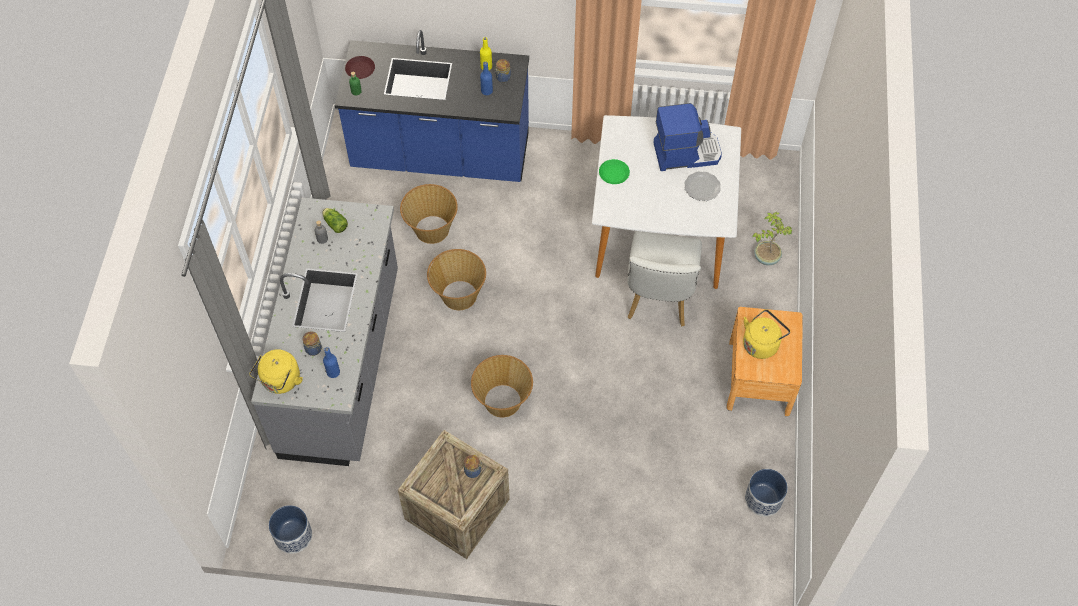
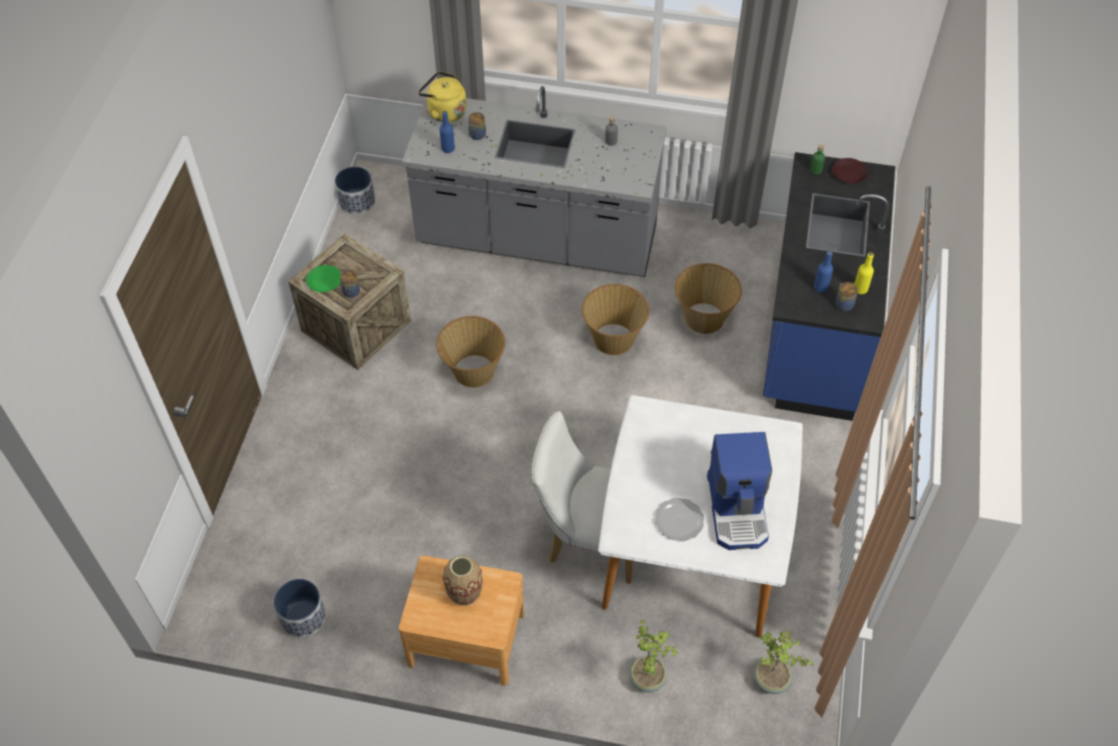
camera: 95 degrees right, 5 degrees down
(335, 223) = (630, 151): lettuce -> none
(614, 173) = (704, 424): green plate -> green plate (325, 281)
(753, 185) = (771, 681): none -> potted plant
(761, 343) = (464, 592): yellow kettle -> vase

